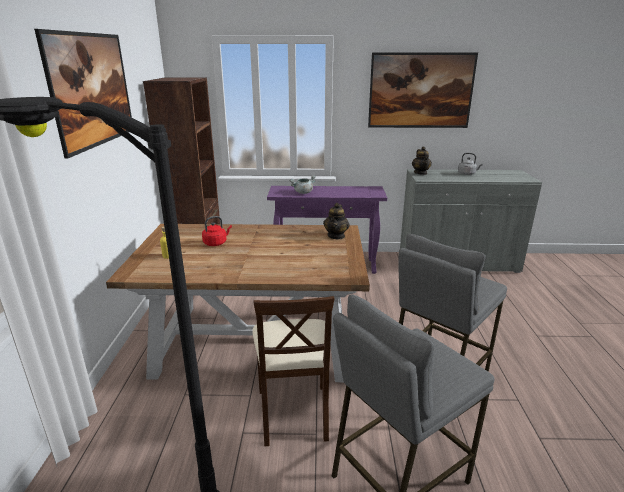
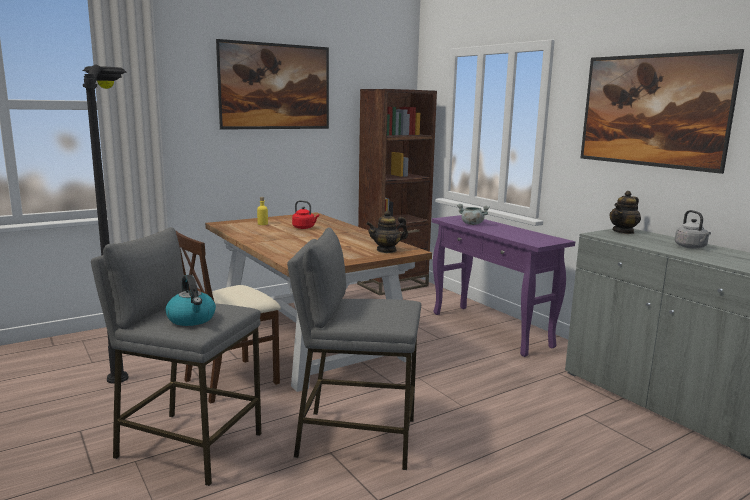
camera: 55 degrees right, 10 degrees down
(439, 366) = (192, 319): none -> kettle

